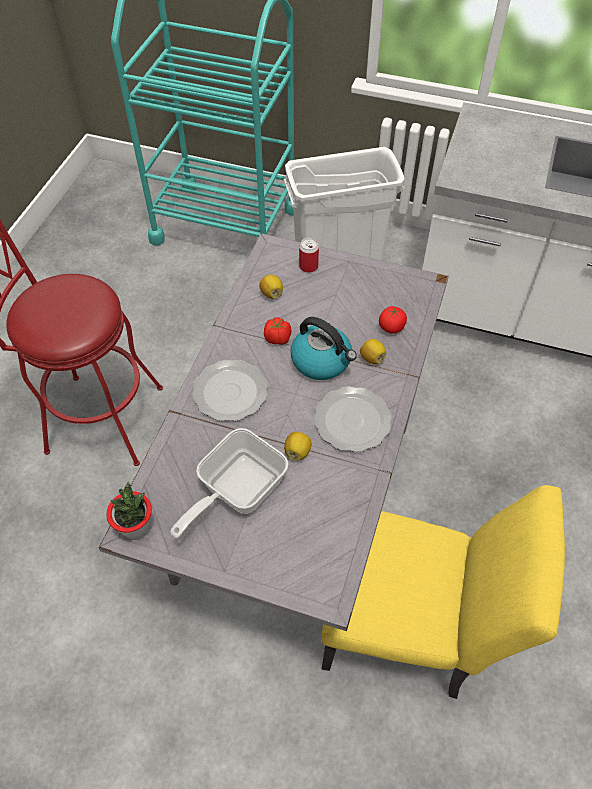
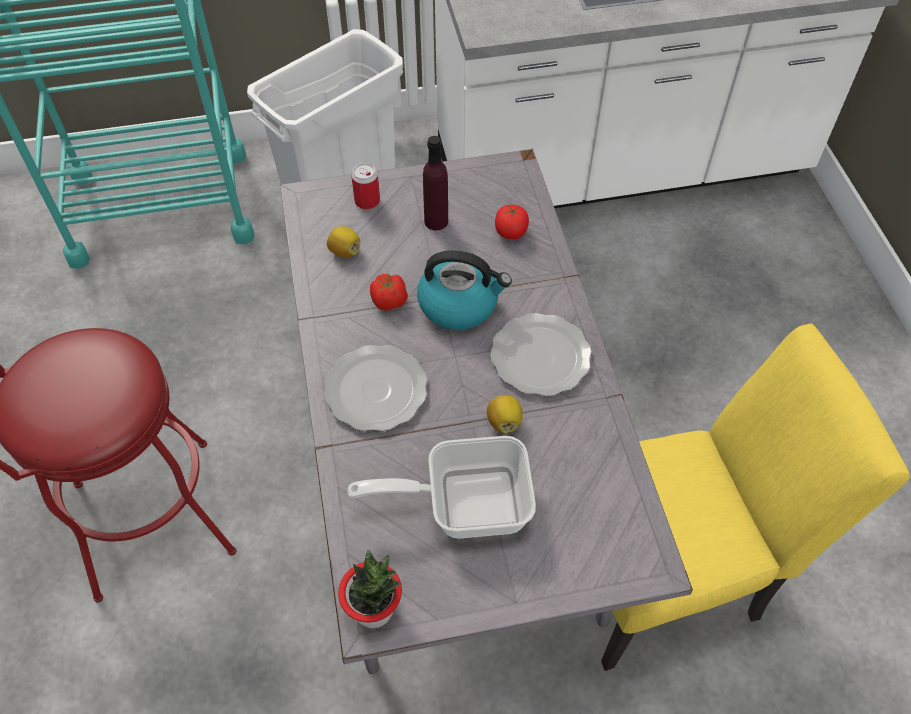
camera: 30 degrees left, 0 degrees up
(235, 490) = (464, 502): frying pan -> frying pan turned 75 degrees clockwise
(345, 298) = (436, 221): none -> purple bottle
(372, 358) = (513, 276): lemon -> none

